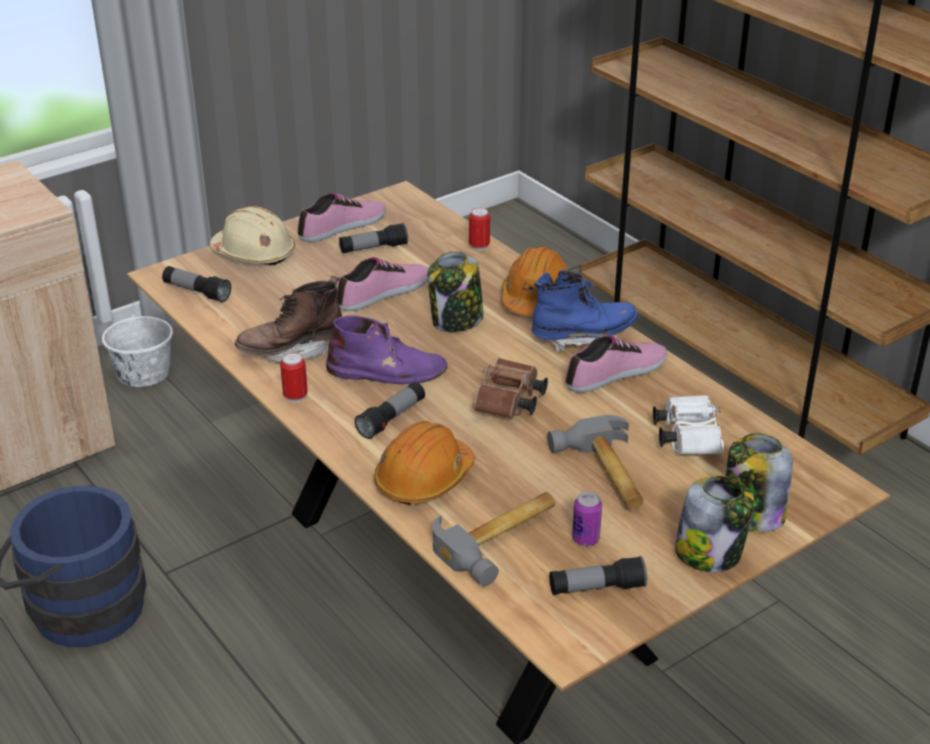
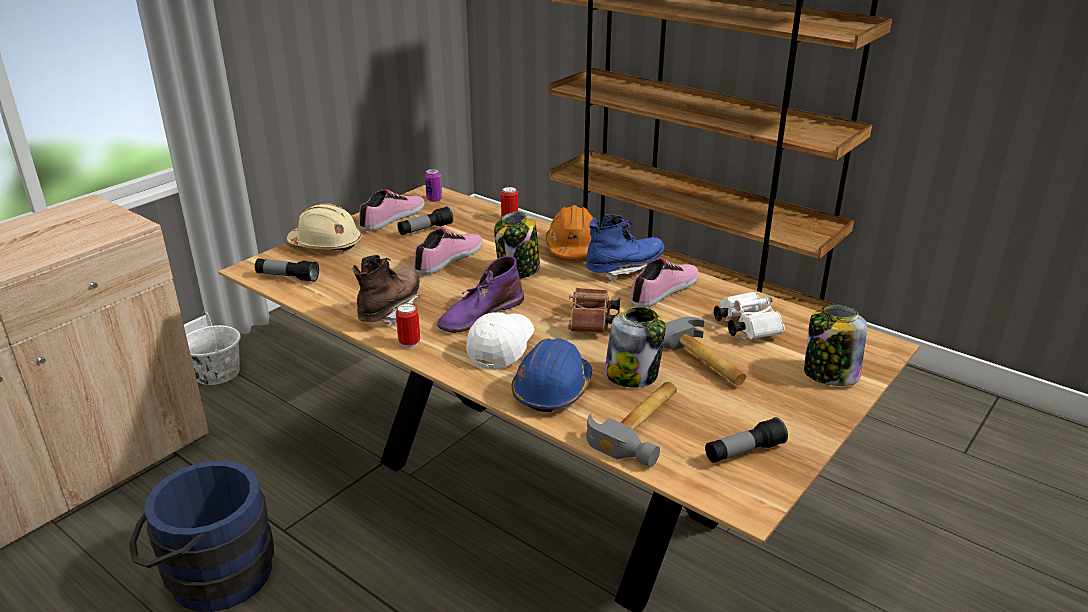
camera: 15 degrees left, 5 degrees down
(292, 350) = (390, 309): brown boot -> brown boot turned 150 degrees clockwise
(387, 371) = (480, 313): purple boot -> purple boot turned 150 degrees clockwise
(392, 419) = (501, 348): flashlight -> white cap
(424, 479) = (552, 390): orange hard hat -> blue hard hat
(585, 538) = (712, 414): can -> can (434, 199)
(709, 553) = (816, 408): jar -> jar (632, 374)

